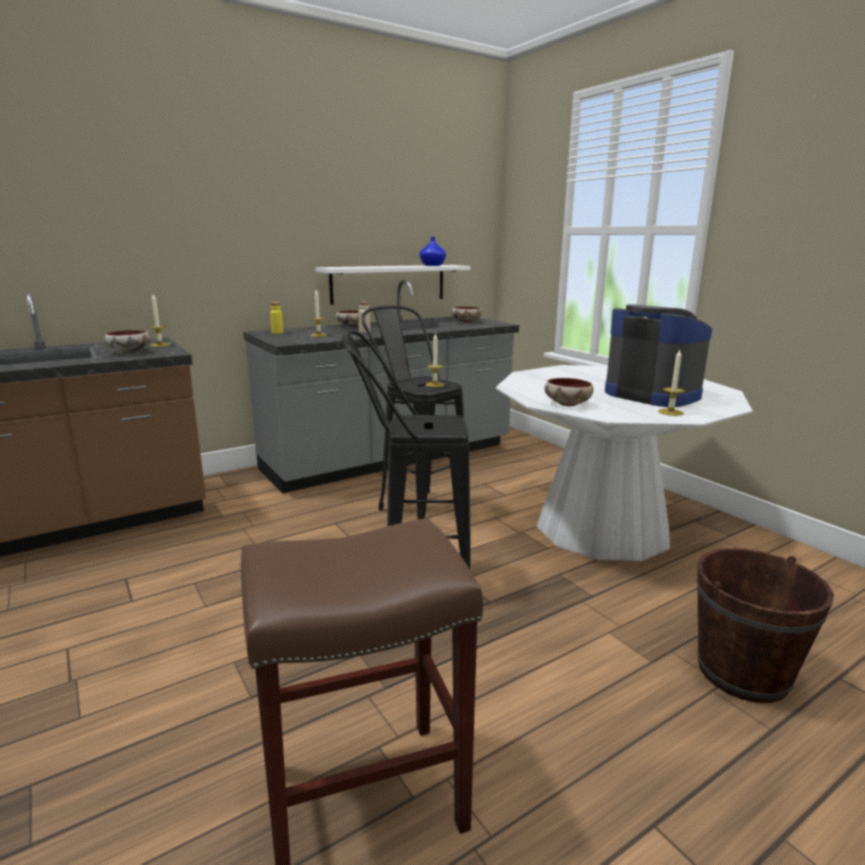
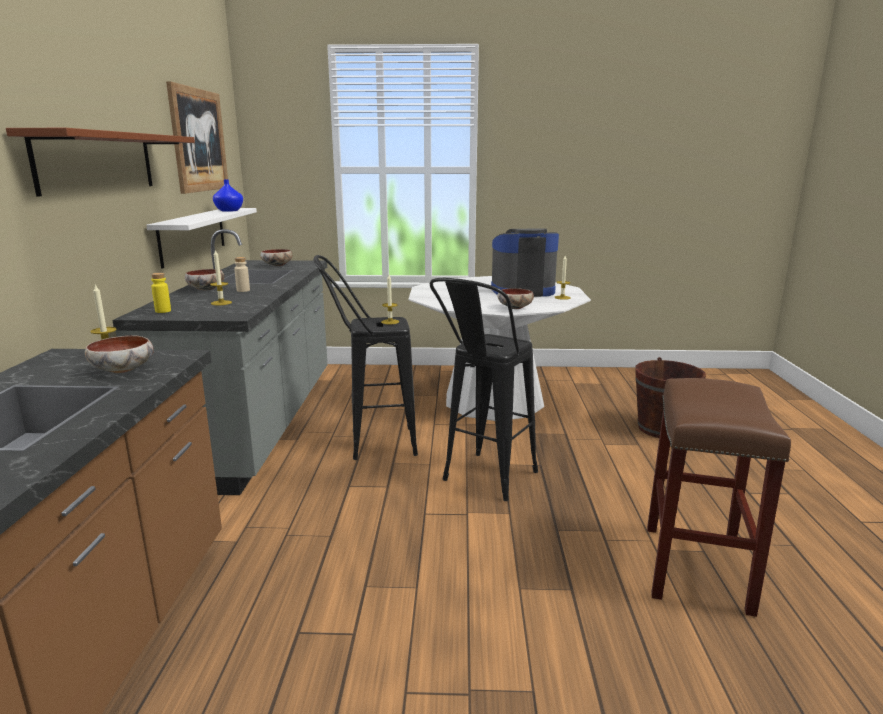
camera: 55 degrees left, 0 degrees up
(259, 215) = (97, 162): none -> brown shelf
(419, 201) = (199, 140): none -> picture

